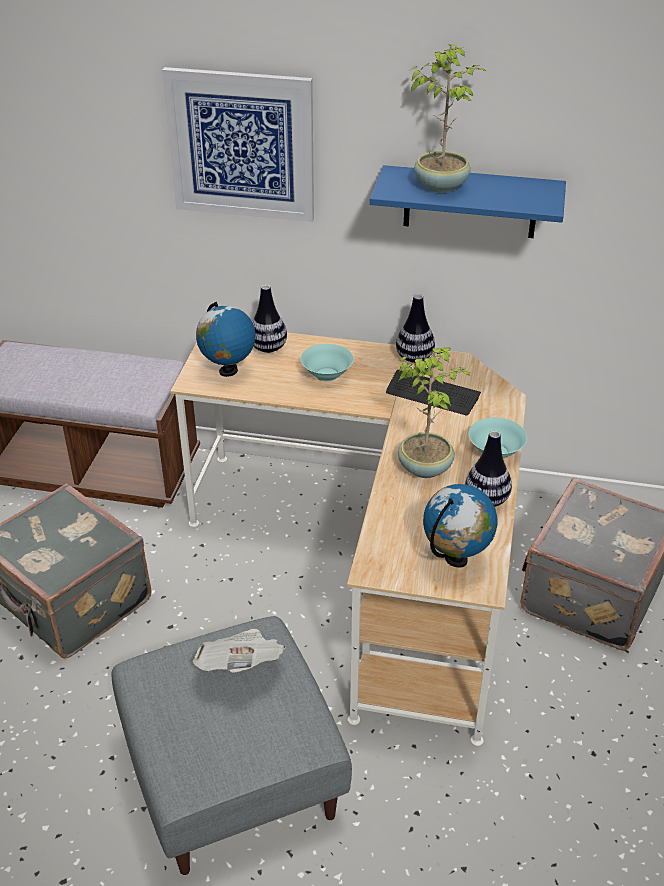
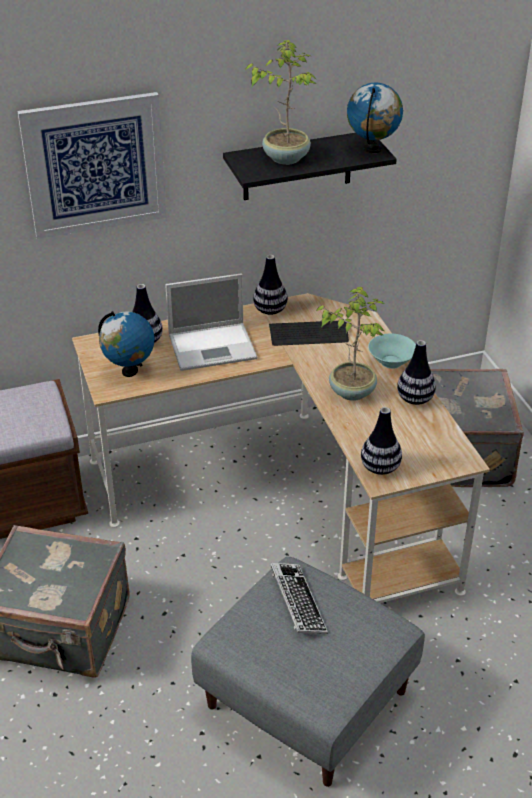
camera: 30 degrees left, 0 degrees up
(241, 666) = (297, 602): newspaper -> keyboard
(327, 374) = (214, 346): turquoise bowl -> laptop
(383, 557) = (380, 468): none -> vase
(456, 559) = (431, 449): globe -> globe (372, 149)
(470, 202) = (297, 166): blue shelf -> black shelf

